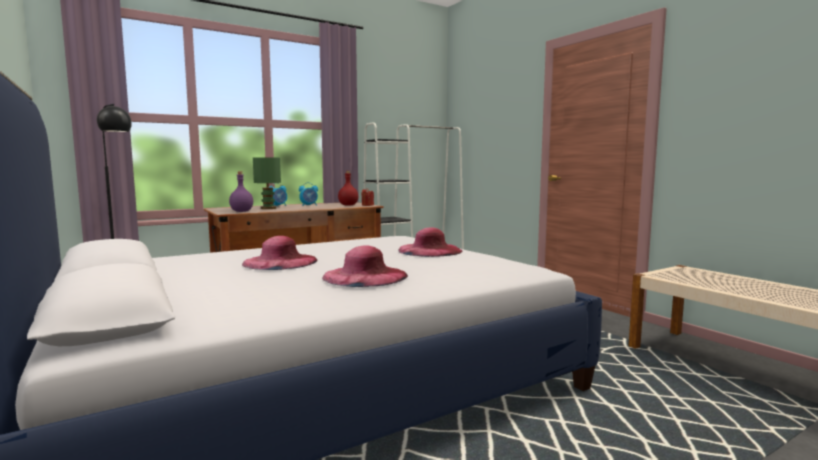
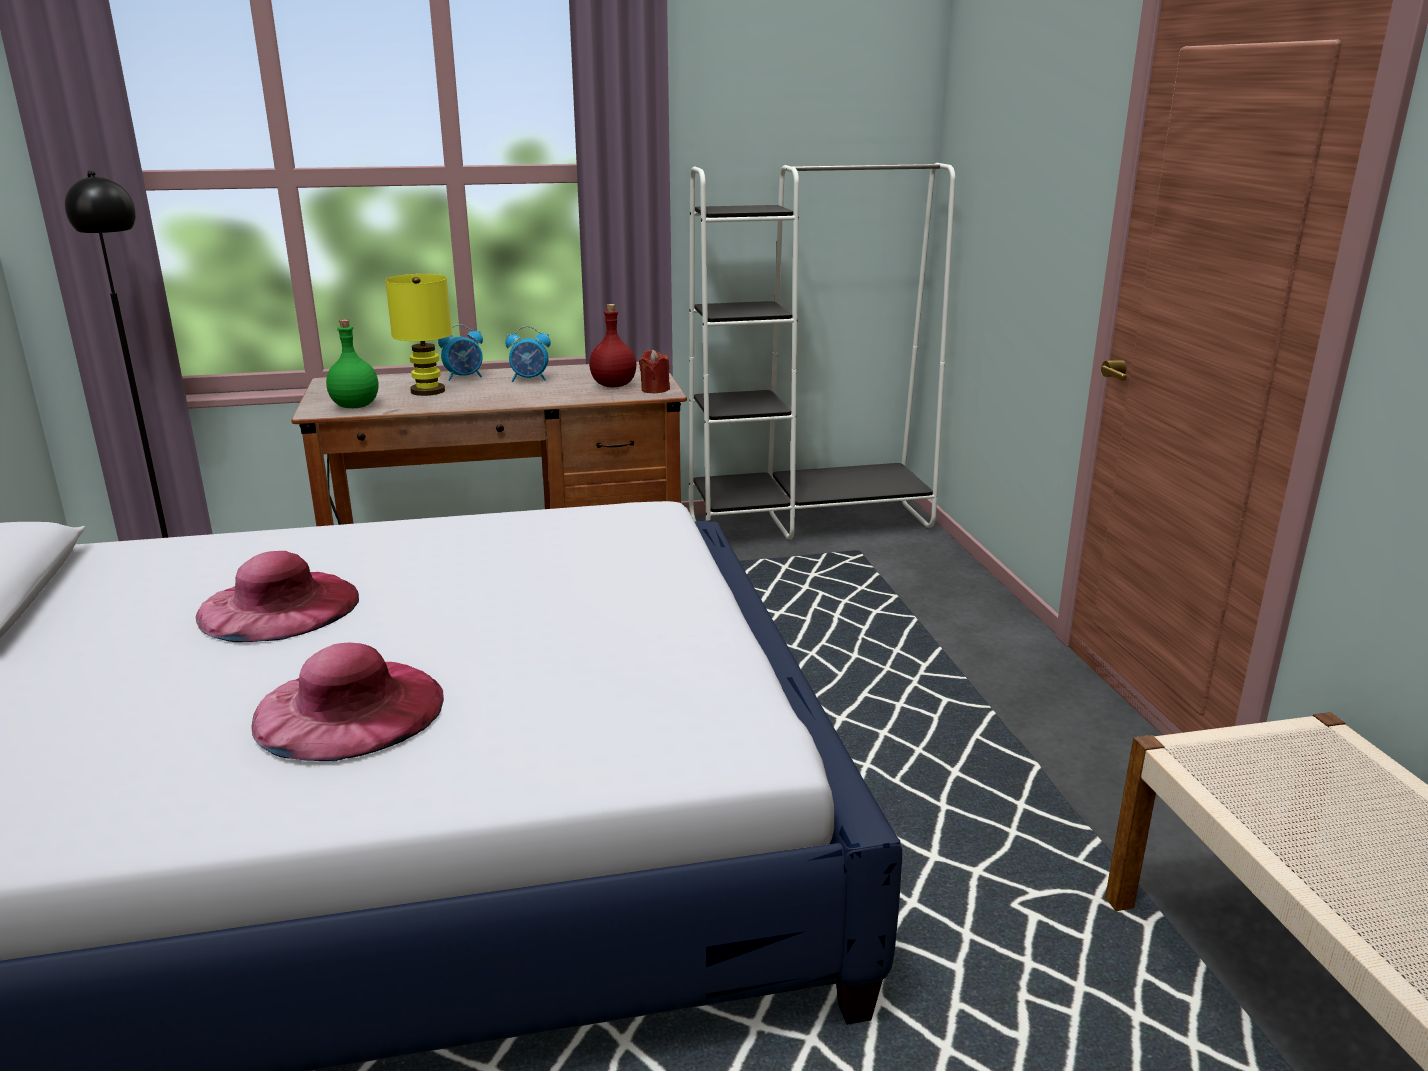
camera: 20 degrees right, 15 degrees up
(242, 211) = (356, 406): purple bottle -> green bottle
(268, 208) = (428, 391): green table lamp -> yellow table lamp
(430, 250) = (626, 599): pink hat -> none

